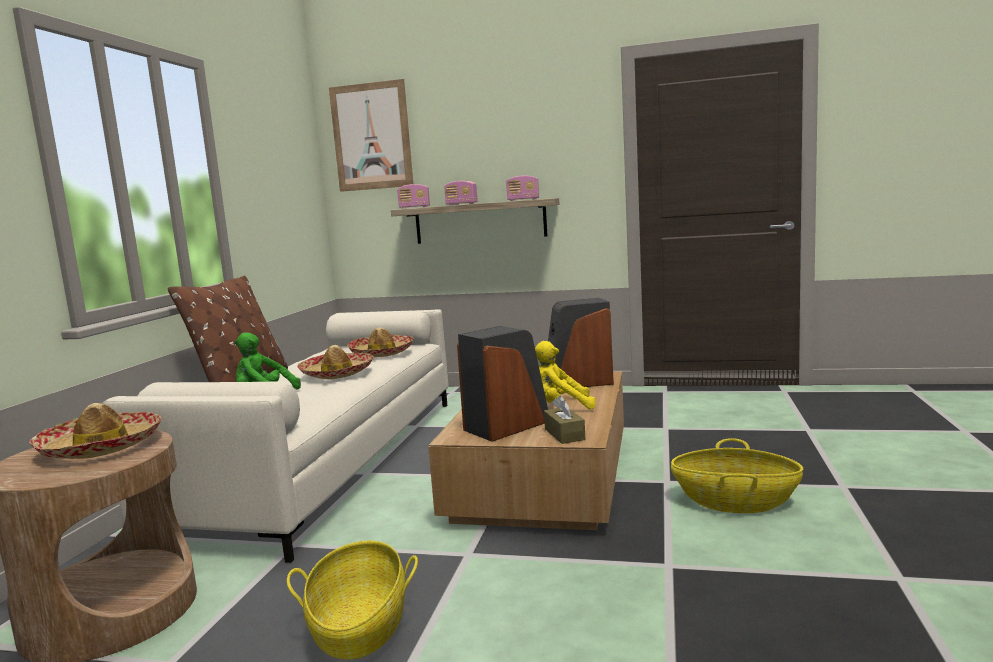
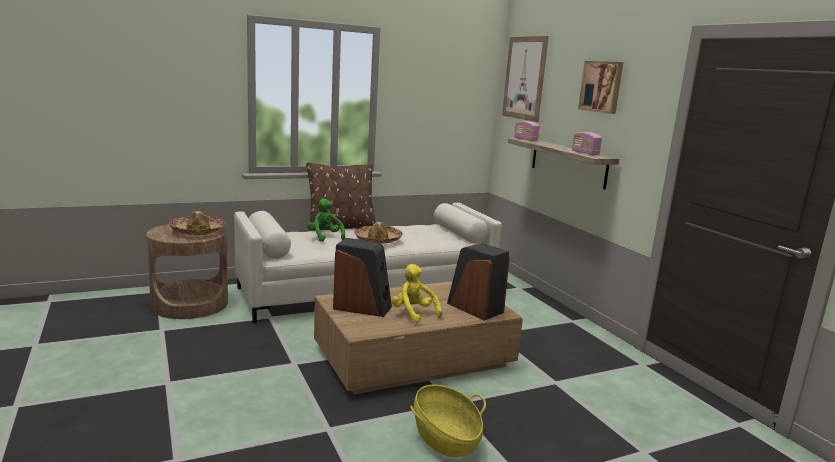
camera: 50 degrees right, 5 degrees up
(359, 627) = (209, 358): basket -> none
(381, 353) = (434, 238): hat -> none
(461, 204) = (554, 145): radio -> none
(511, 126) = (602, 86): none -> picture
(564, 434) = (362, 326): brown tissue box -> none

